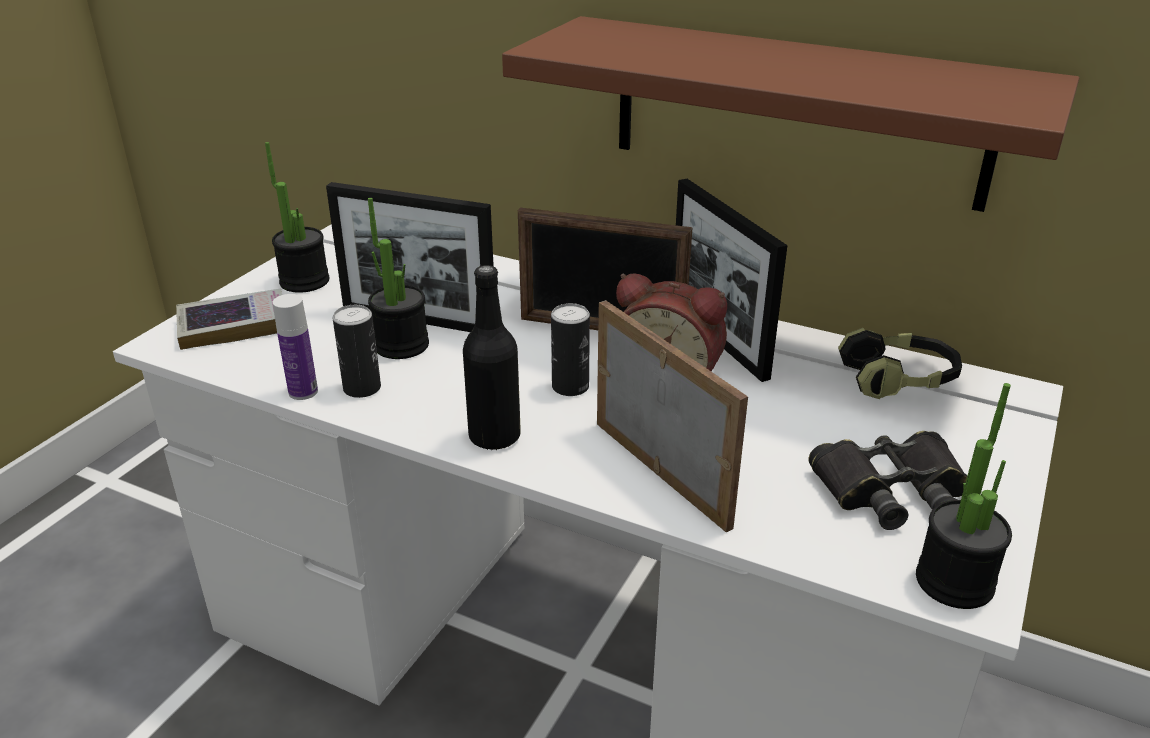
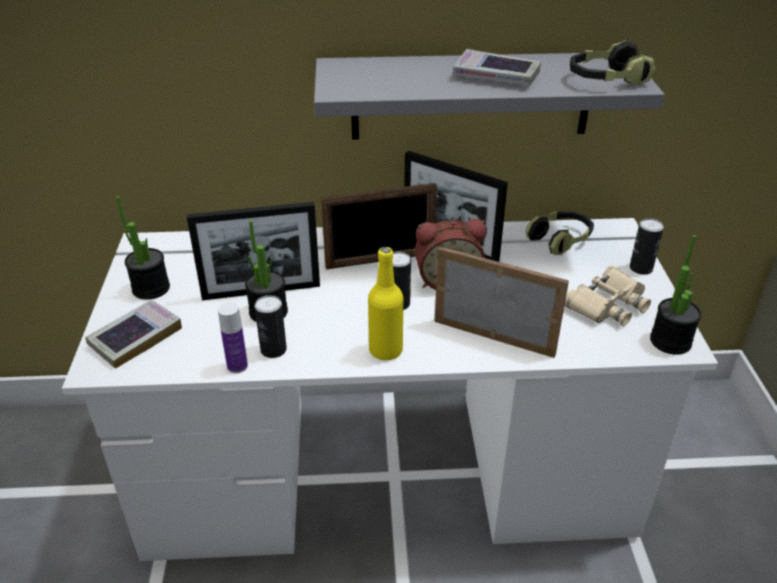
camera: 30 degrees left, 5 degrees up
(494, 437) = (385, 350): black bottle -> yellow bottle
(797, 112) = (471, 96): brown shelf -> grey shelf
(799, 67) = (496, 76): none -> book
(891, 490) = (607, 304): black binoculars -> beige binoculars
(978, 99) = (606, 80): none -> headphones
(1004, 459) = (641, 268): none -> can

